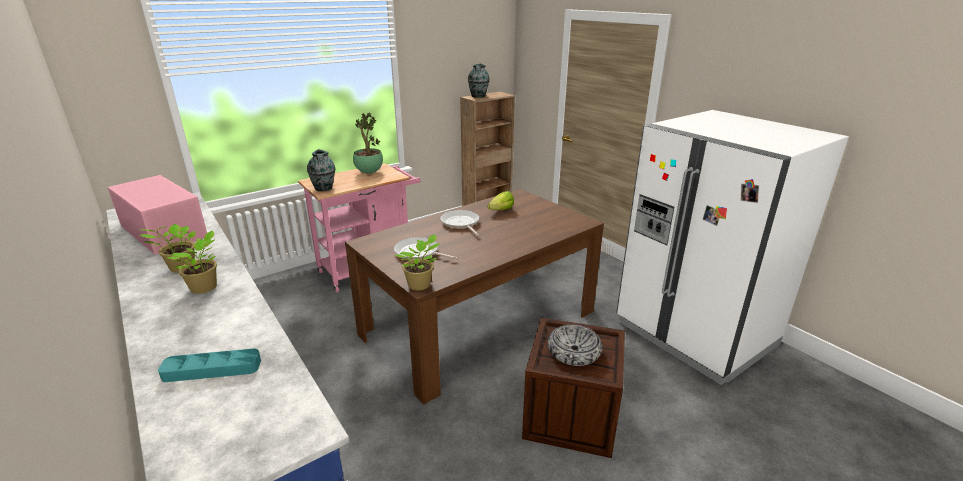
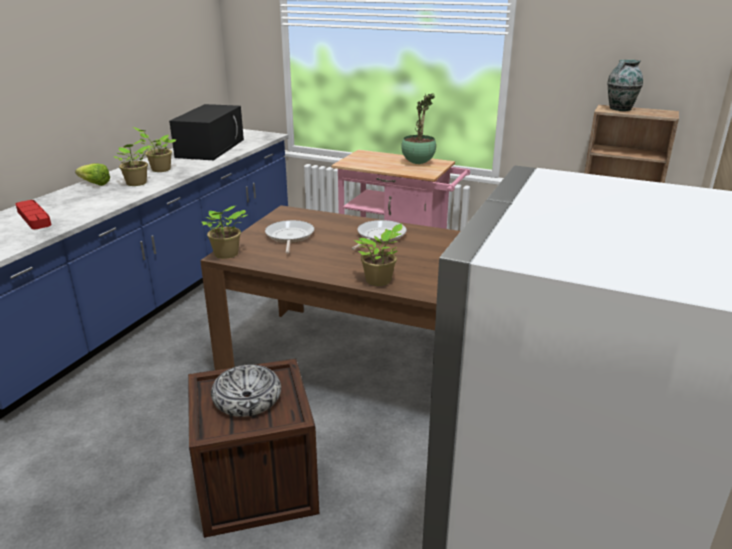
camera: 60 degrees right, 0 degrees up
(162, 231) = (211, 148): pink microwave -> black microwave
(212, 369) = (34, 218): turquoise tray -> red tray
(324, 189) = (352, 161): vase -> none
(499, 211) = (440, 245): lettuce -> lettuce (93, 183)
(531, 241) = (380, 281): none -> potted plant

